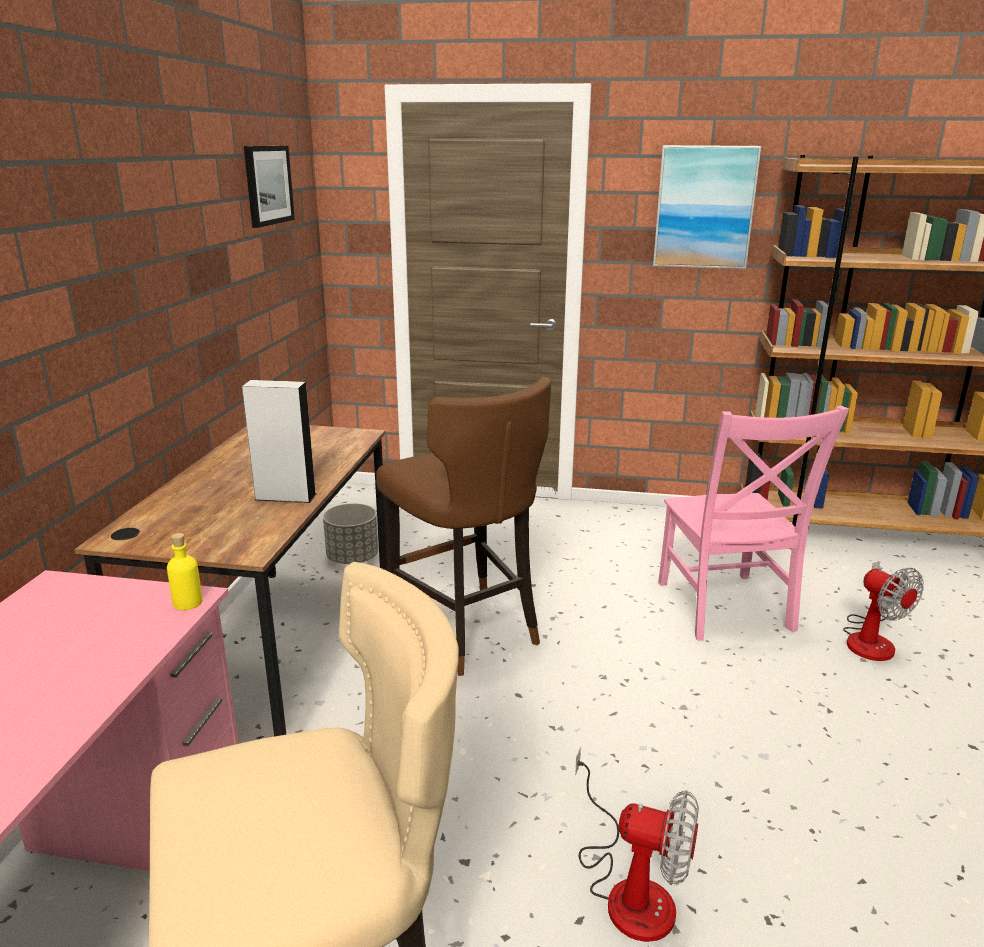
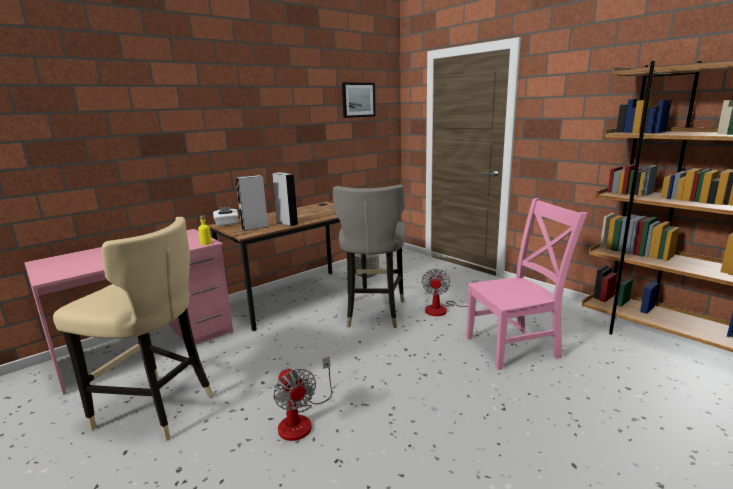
camera: 40 degrees right, 5 degrees down
(131, 534) = (227, 224): none -> white tissue box
(232, 527) = (255, 228): none -> grey speaker
(467, 631) = (373, 313): brown stool -> grey stool
(704, 207) = (582, 104): picture -> none
(725, 609) = (515, 346): pink chair -> pink chair turned 135 degrees counterclockwise
(870, 638) = (592, 391): fan -> fan (443, 309)

